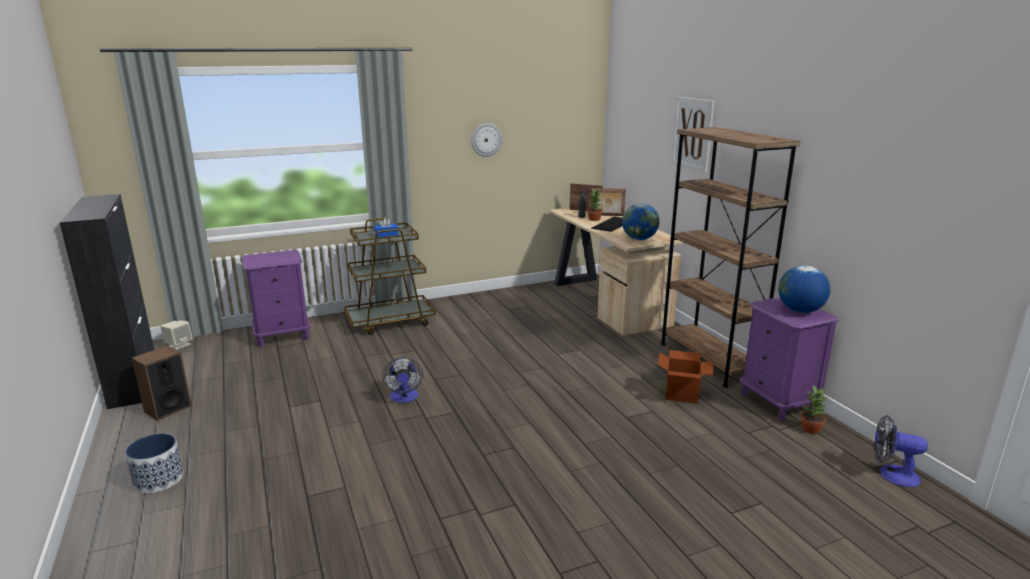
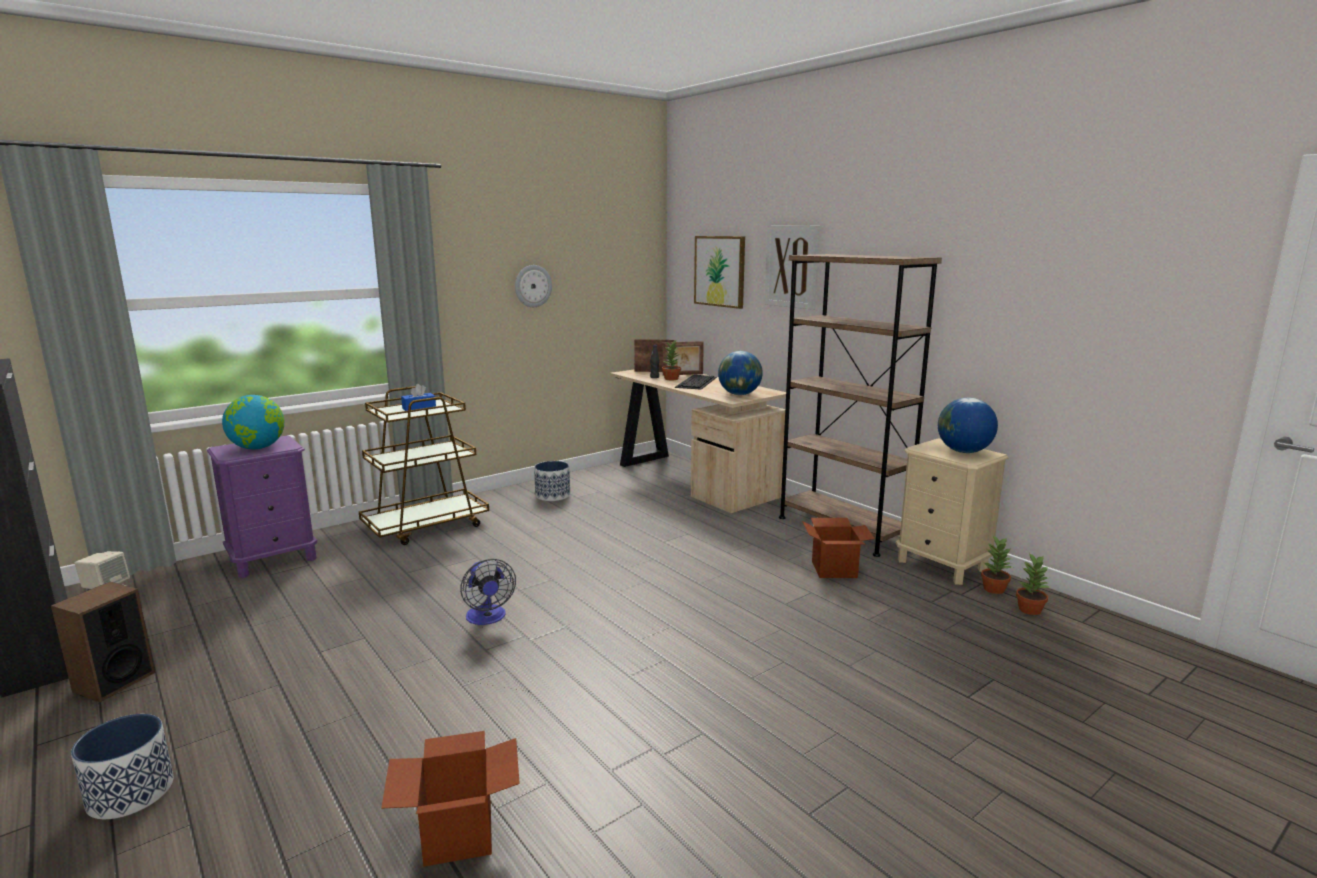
camera: 15 degrees left, 5 degrees down
(272, 258) = (258, 448): none -> globe
(330, 540) = (459, 834): none -> cardboard box
(490, 306) = (553, 495): none -> planter
(641, 131) = (720, 271): none -> picture
(777, 402) = (942, 565): purple nightstand -> beige nightstand
(831, 451) = (1029, 609): none -> potted plant
(891, 474) = (1104, 625): fan -> none

